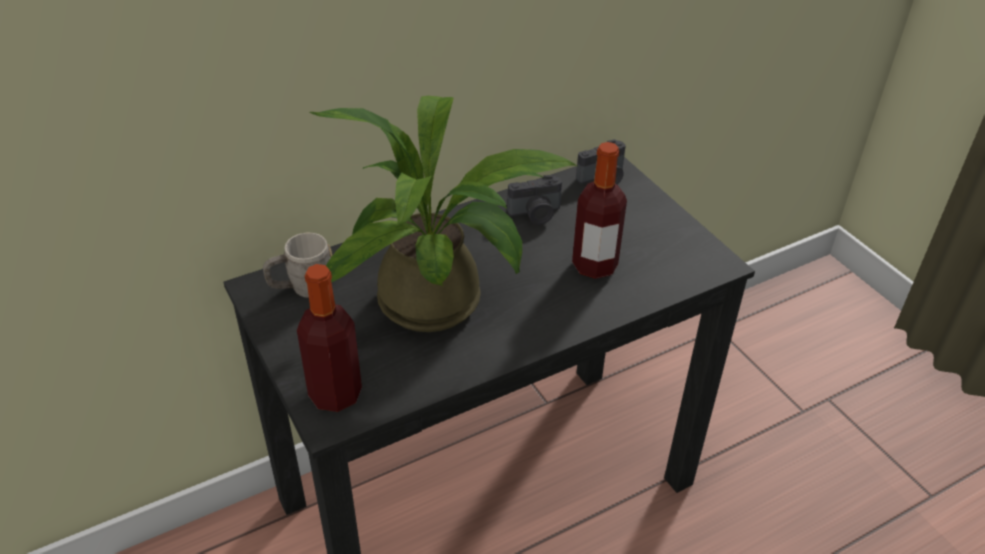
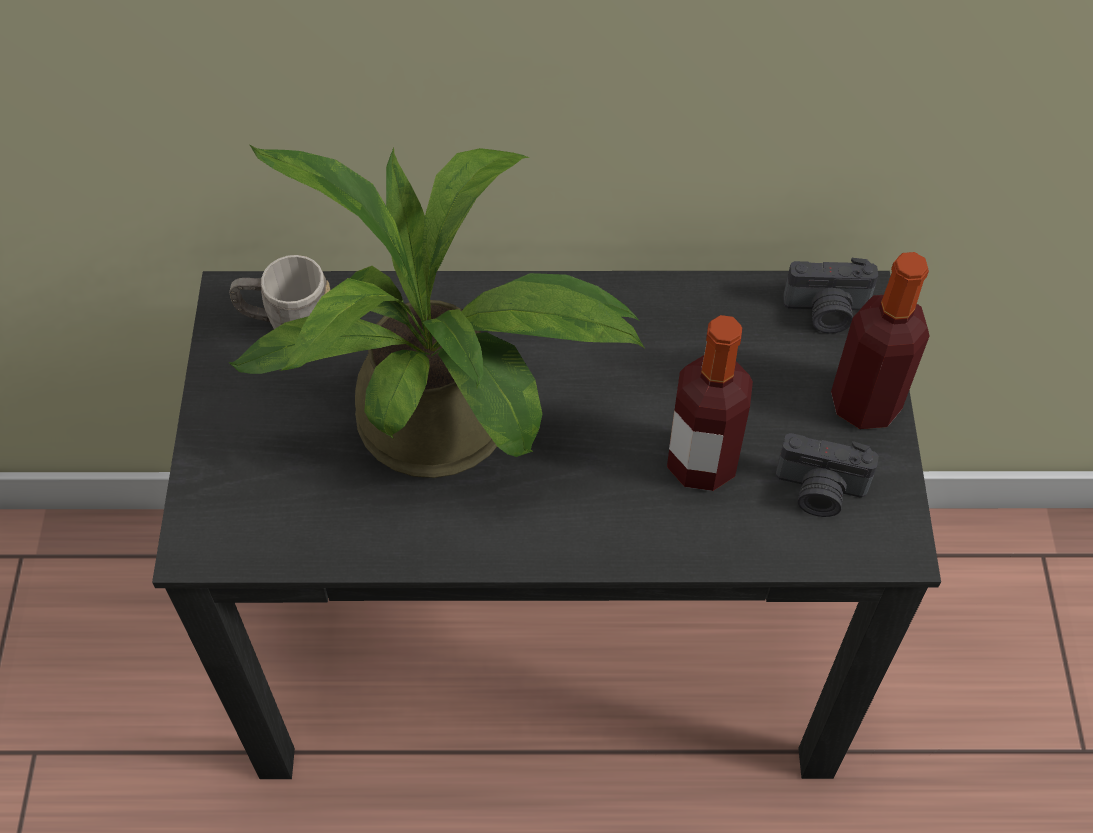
camera: 30 degrees right, 15 degrees up
(335, 394) = (229, 510): bottle -> bottle (865, 403)
(535, 214) = (679, 335): camera -> camera (819, 491)

